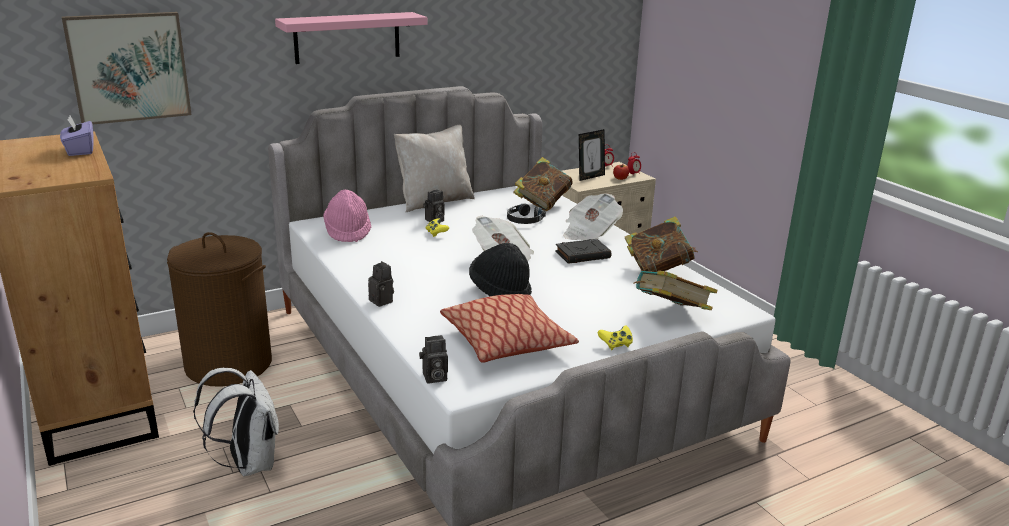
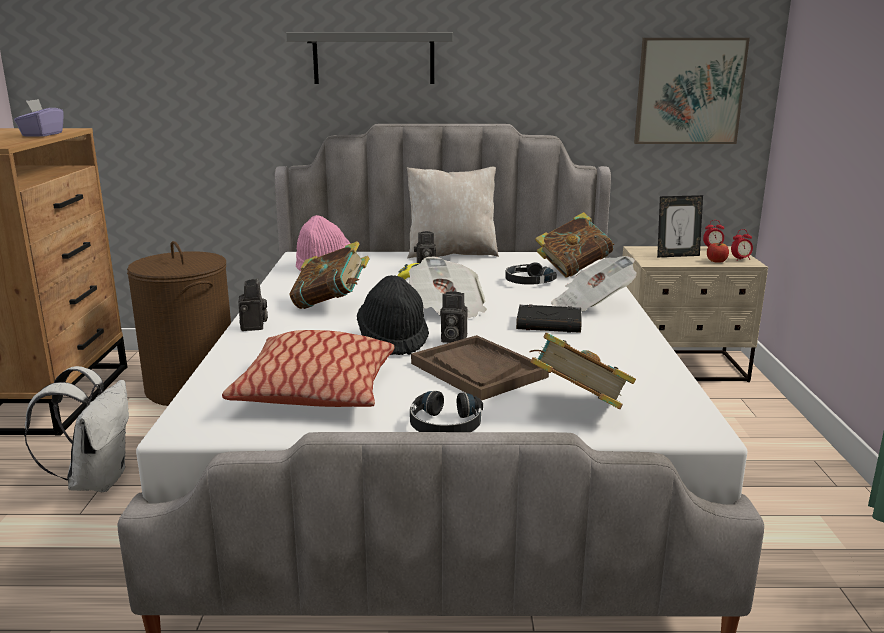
camera: 30 degrees right, 5 degrees down
(129, 67) = (149, 75): picture -> picture (689, 91)
(347, 37) = (373, 58): pink shelf -> grey shelf
(433, 378) = (177, 408): camera -> camera (452, 339)
(584, 301) = (477, 370): none -> brown tray
(615, 344) = (445, 425): yellow game controller -> black headphones
(658, 270) = (630, 356): book -> book (331, 305)

